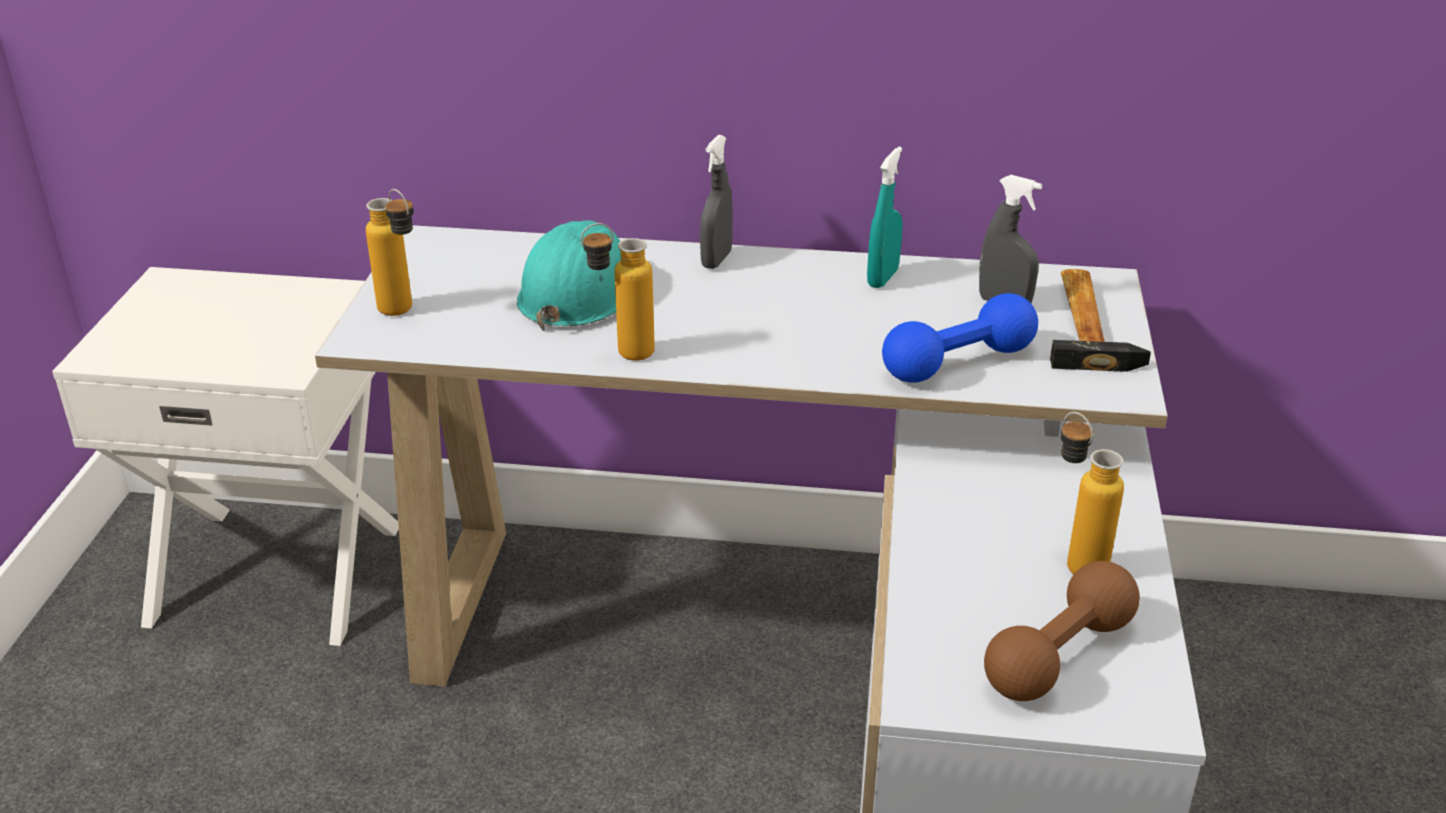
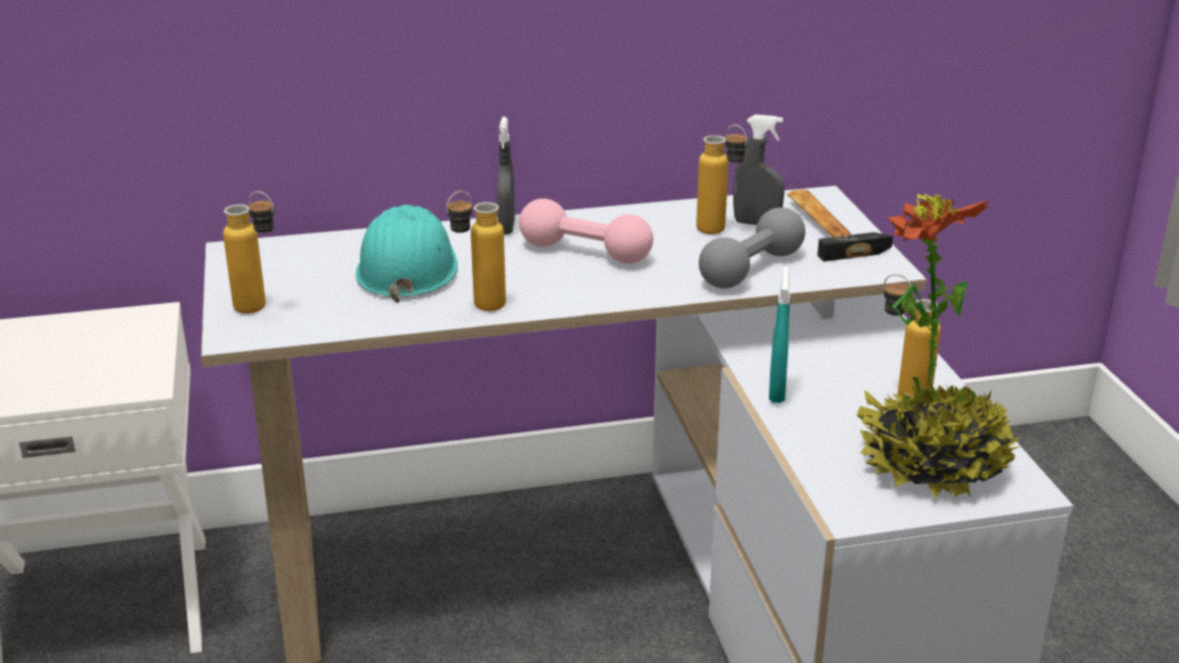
camera: 20 degrees left, 5 degrees down
(781, 306) = (585, 252): none -> pink dumbbell
(882, 278) = (650, 220): turquoise spray bottle -> turquoise spray bottle (776, 392)
(952, 308) = (720, 233): none -> bottle
(958, 363) = (751, 269): blue dumbbell -> grey dumbbell
(1058, 655) = (931, 463): brown dumbbell -> potted plant

